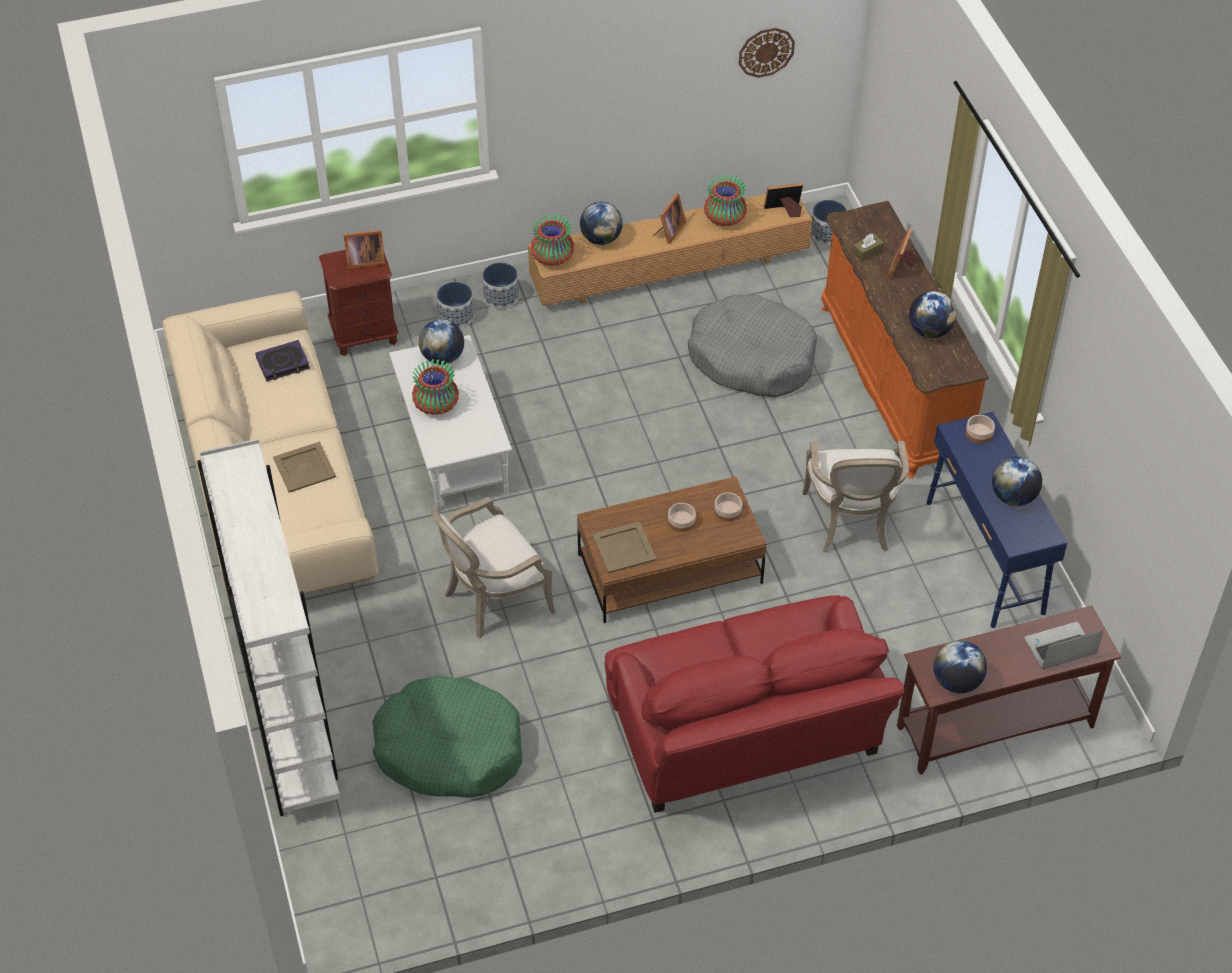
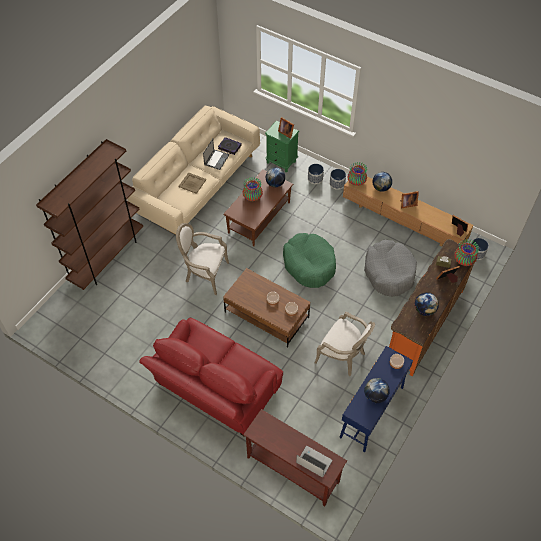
camera: 50 degrees right, 5 degrees up
(290, 399) = (216, 159): none -> laptop
(290, 724) = (107, 257): white bookcase -> brown bookcase
(364, 335) = (281, 162): brown nightstand -> green nightstand
(449, 749) = (133, 306): green dog bed -> green dog bed (309, 264)
(453, 444) = (259, 217): white coffee table -> brown coffee table
(624, 547) = (244, 291): beige tray -> none
(724, 219) = (432, 215): vase -> vase (463, 260)
(766, 52) = (482, 158): wall clock -> none
(851, 524) = (343, 356): armchair -> armchair turned 105 degrees counterclockwise
(957, 682) = (263, 436): globe -> none

